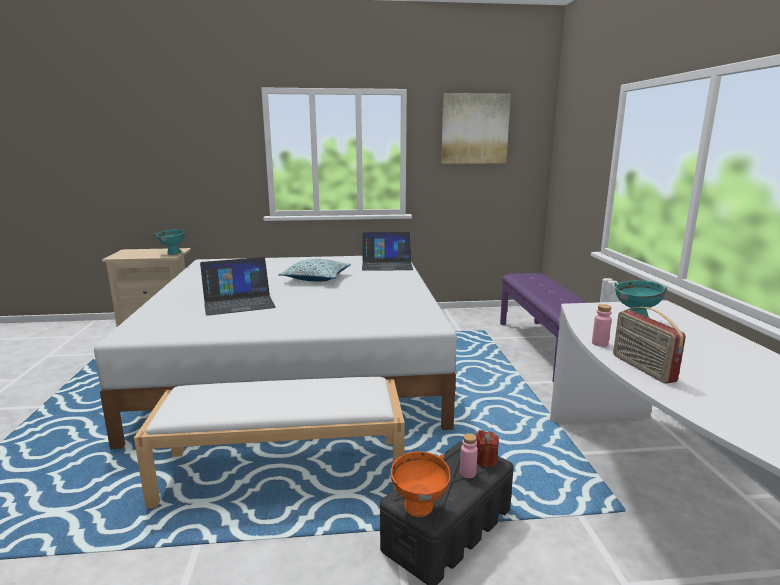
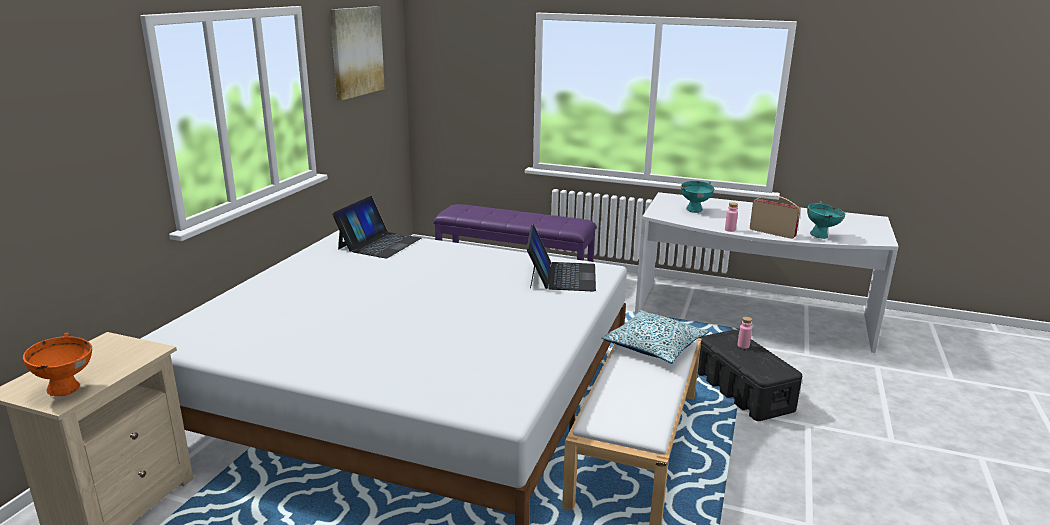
camera: 65 degrees left, 5 degrees up
(173, 253) = (135, 347): turquoise bowl -> turquoise bowl (821, 236)
(238, 302) = (440, 338): laptop -> laptop (561, 276)
(316, 278) = (387, 285): pillow -> pillow (654, 346)
(420, 509) = (778, 371): orange bowl -> orange bowl (67, 390)
(486, 460) = (731, 336): red candle -> none
(642, 368) = (772, 233): radio -> radio turned 150 degrees counterclockwise

